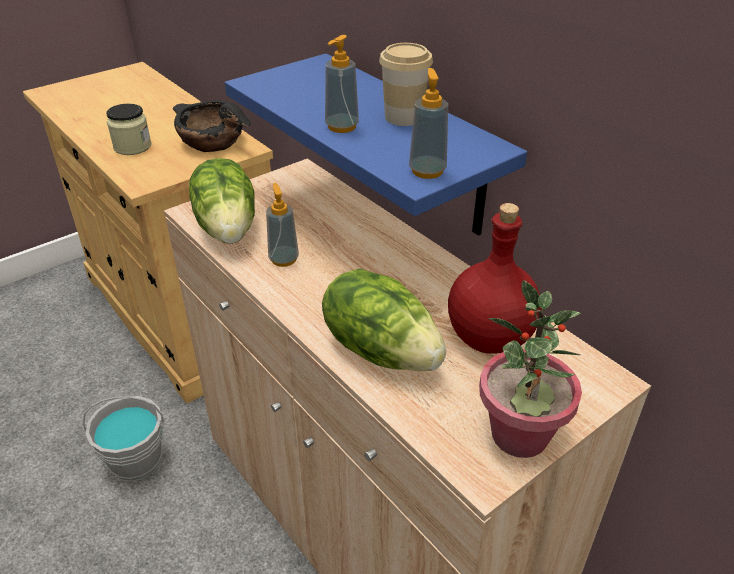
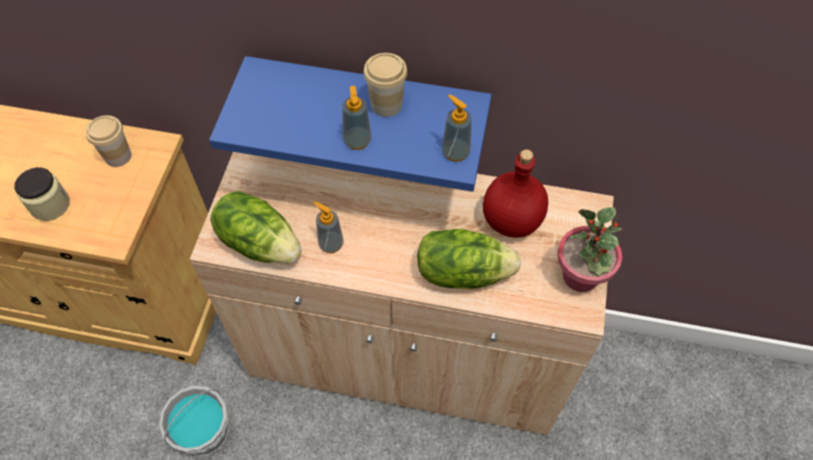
camera: 40 degrees left, 20 degrees up
(212, 142) = (118, 156): black bowl -> cup

